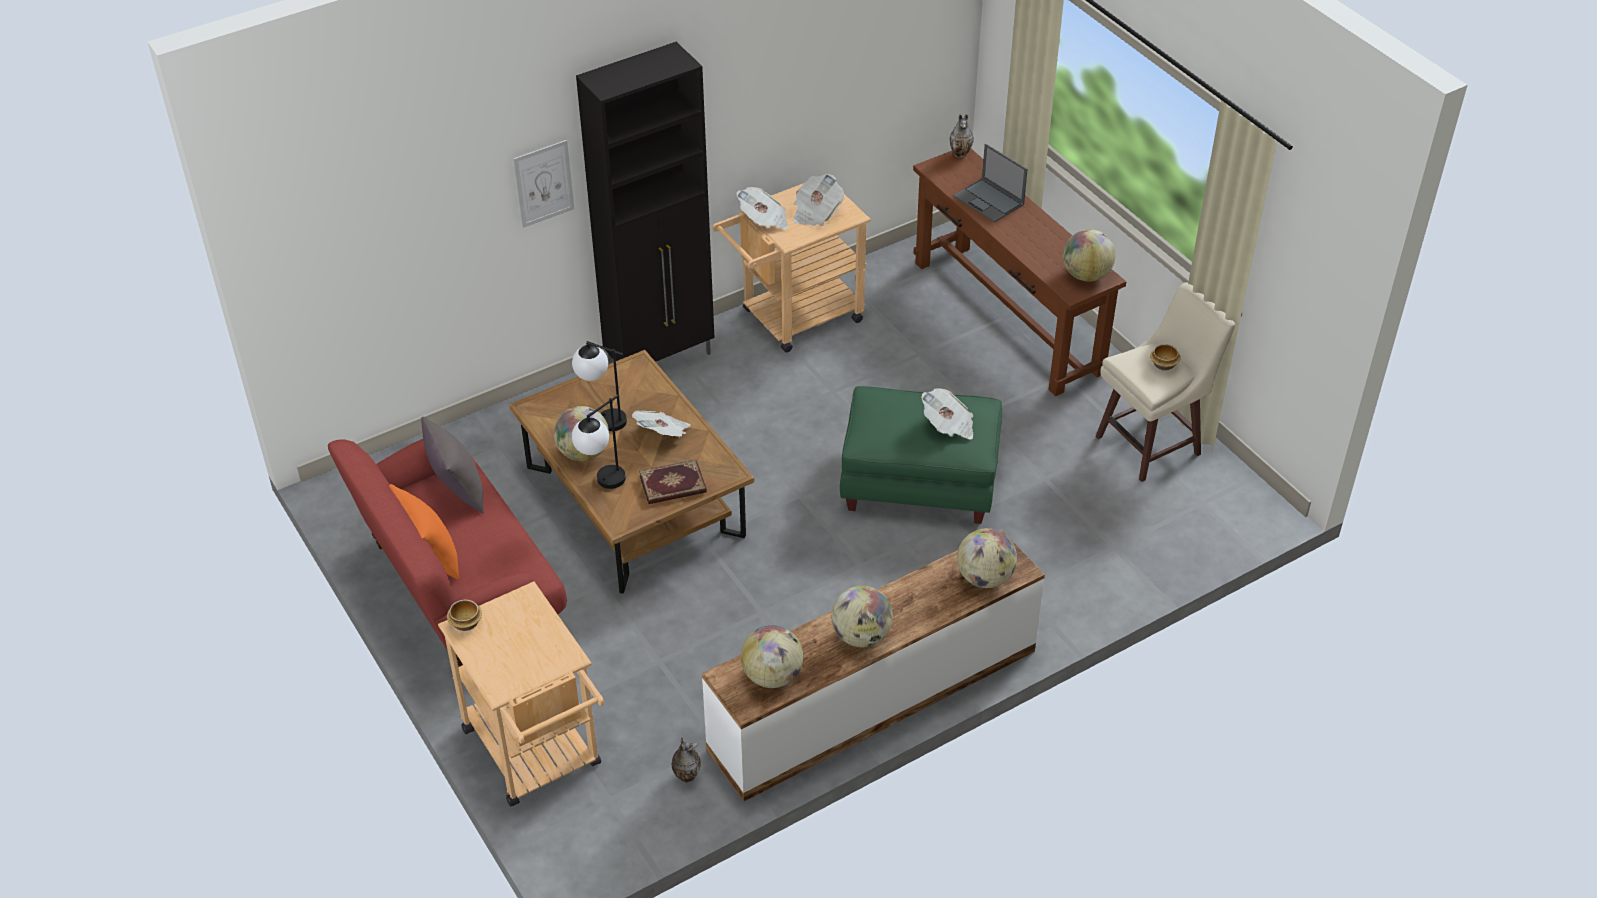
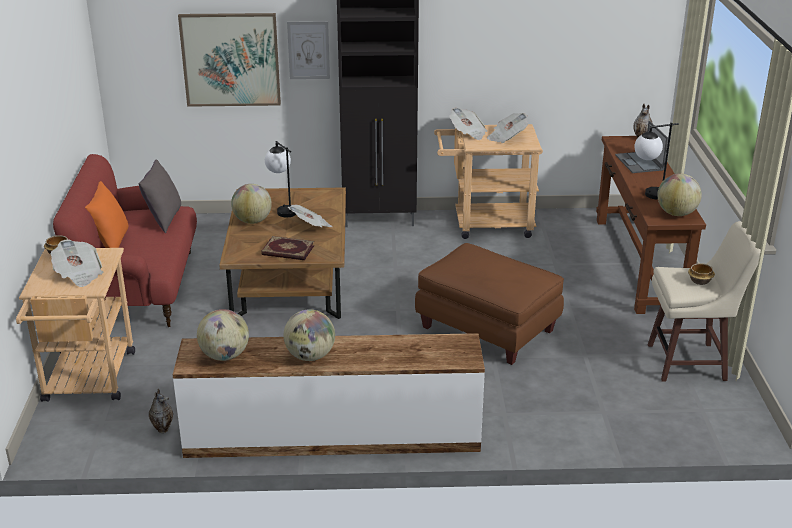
camera: 30 degrees right, 15 degrees down
(442, 231) = (230, 59): none -> picture
(602, 485) = (245, 238): table lamp -> table lamp (647, 196)
(918, 484) = (486, 329): green ottoman -> brown ottoman
(948, 426) = (507, 277): newspaper -> newspaper (79, 275)
(985, 578) = (436, 355): globe -> none

